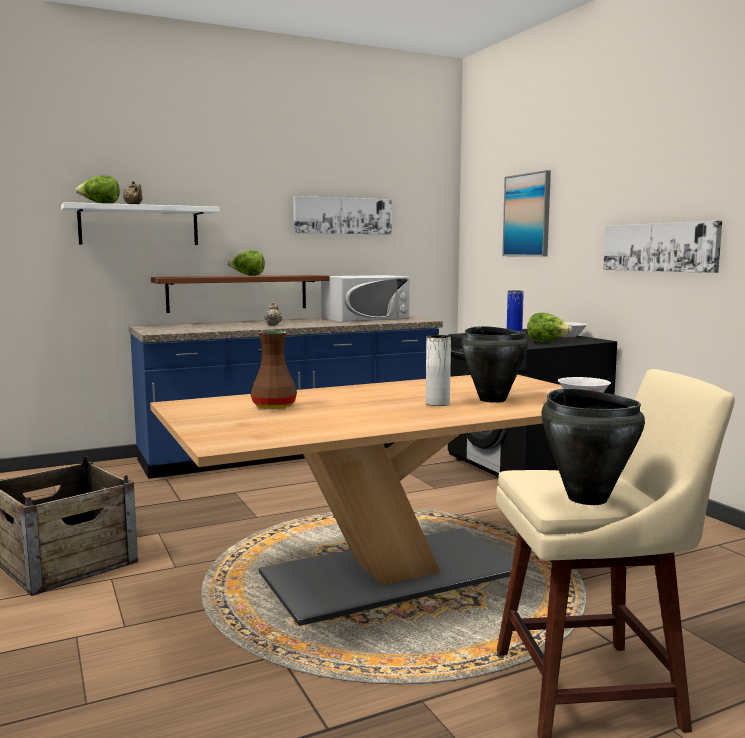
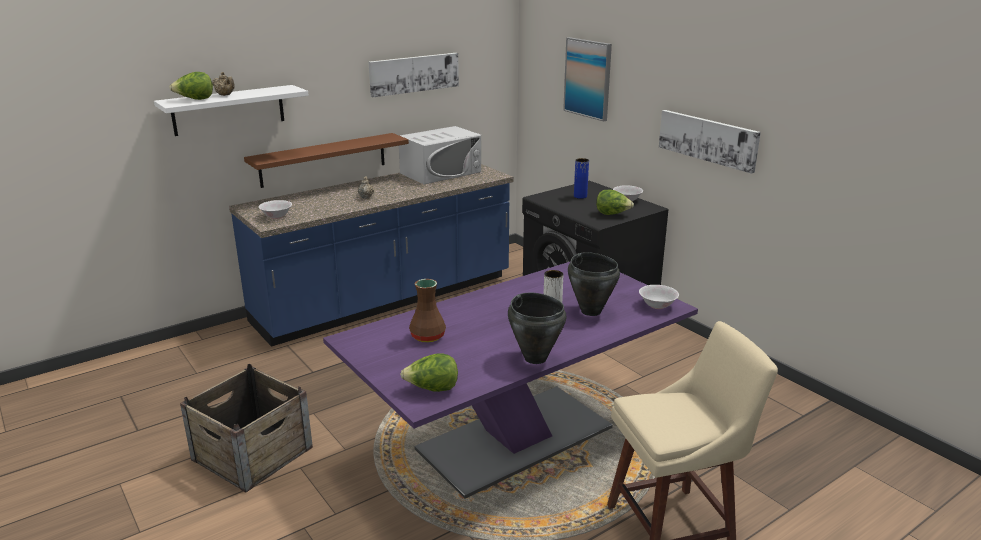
camera: 10 degrees left, 15 degrees up
(169, 329) = (277, 216): none -> white bowl
(247, 275) = (333, 145): lettuce -> lettuce (432, 389)
(392, 574) = (515, 439): beige dining table -> purple dining table
(587, 498) = (681, 430): black cooking pot -> black cooking pot (535, 358)

